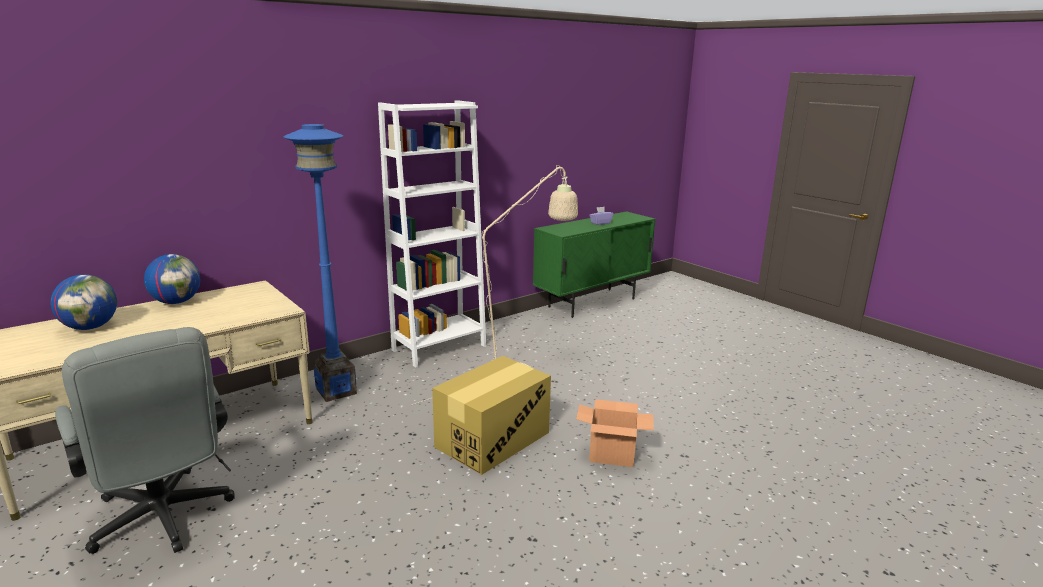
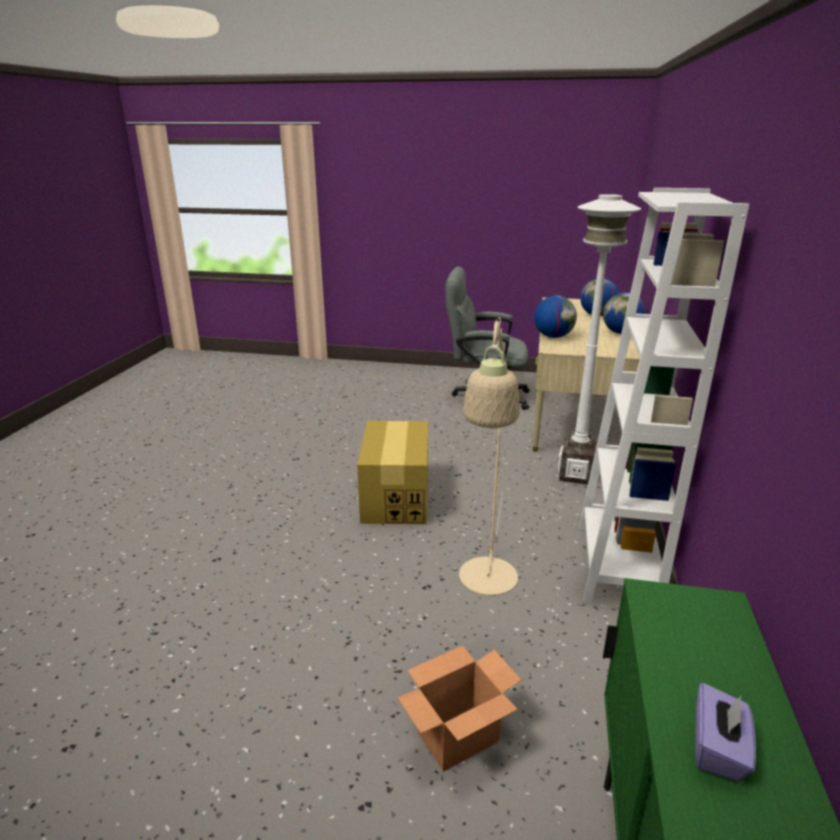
camera: 140 degrees right, 5 degrees up
(232, 320) = (553, 336): none -> globe
(336, 391) = (576, 475): blue floor lamp -> white floor lamp
(612, 455) = (285, 529): cardboard box -> cardboard box (458, 738)

